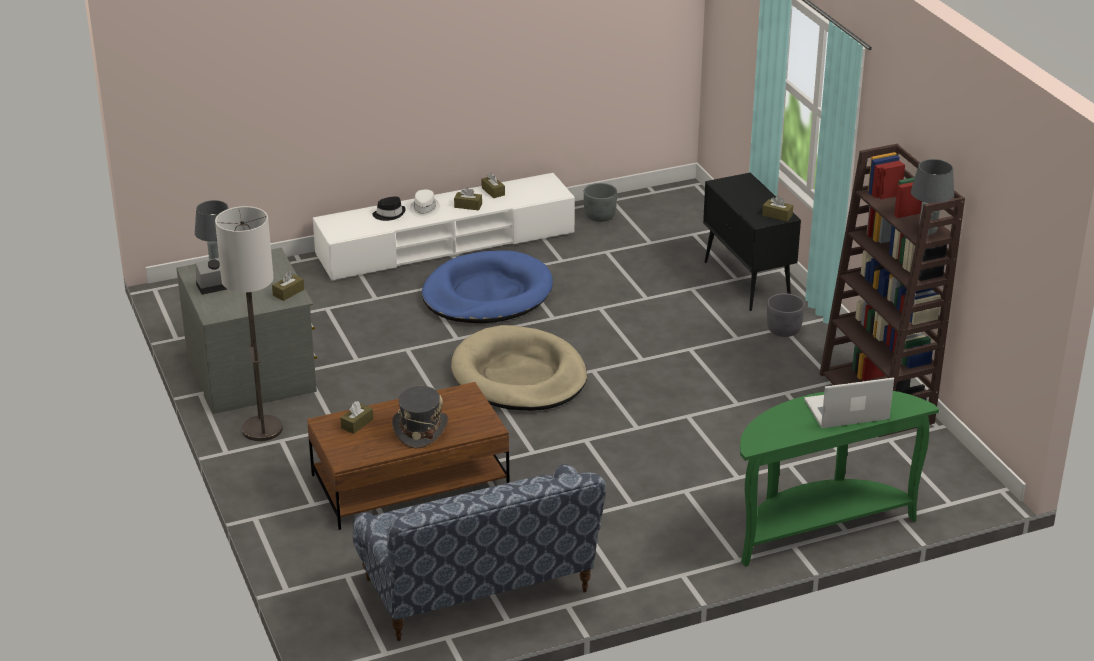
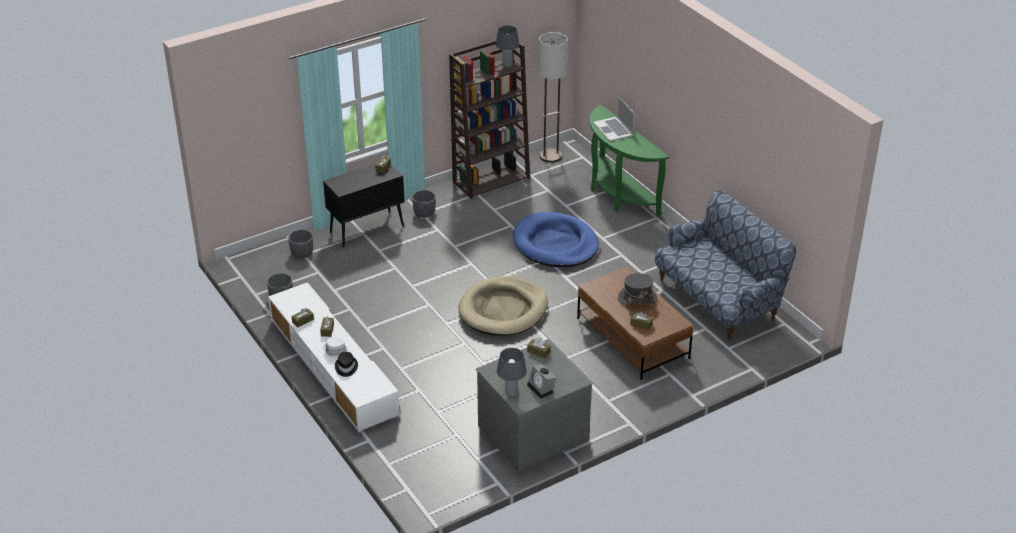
camera: 100 degrees left, 5 degrees up
(262, 429) = (599, 412): floor lamp -> floor lamp (550, 156)
(487, 294) = (403, 337): blue dog bed -> blue dog bed (555, 244)
(696, 233) = (302, 253): none -> grey planter

